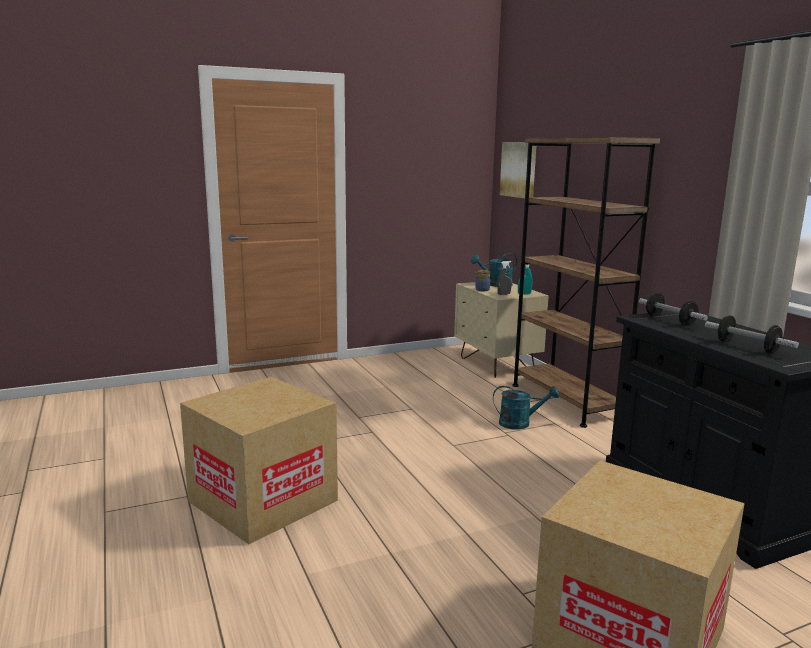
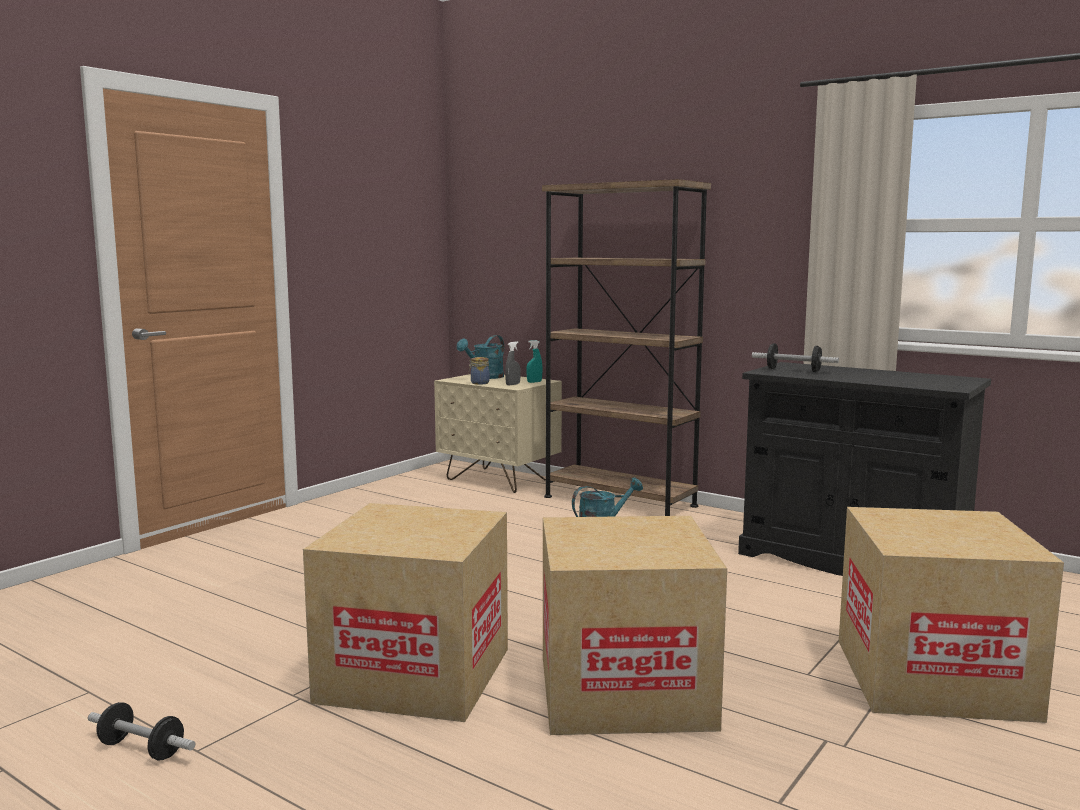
camera: 30 degrees left, 5 degrees down
(370, 558) = (624, 691): none -> cardboard box
(519, 169) = (495, 230): picture -> none
(747, 347) = (898, 380): dumbbell -> dumbbell (141, 749)

